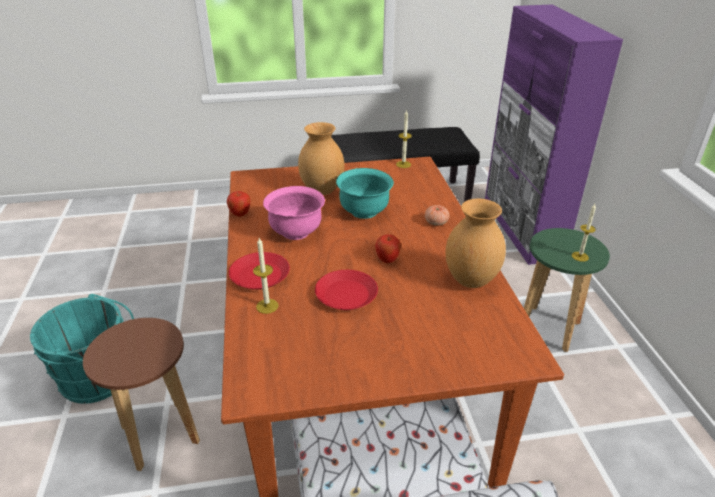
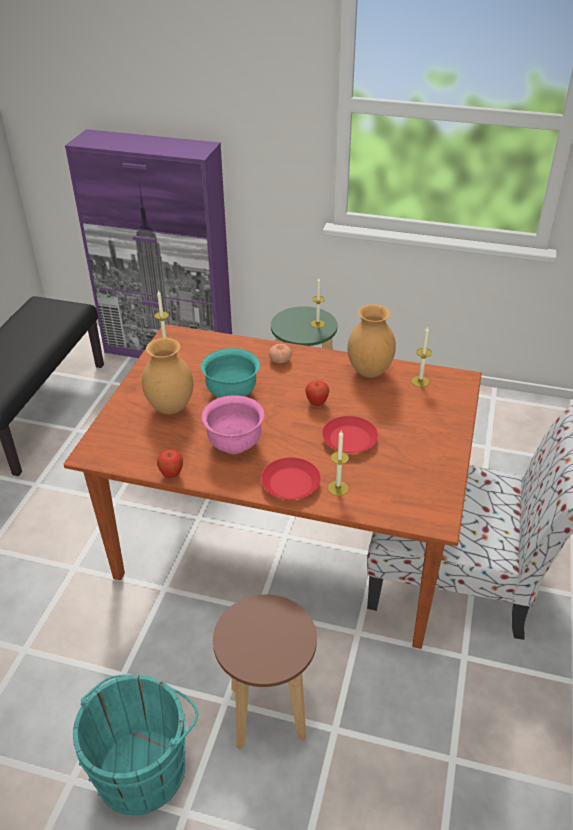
camera: 65 degrees left, 5 degrees up
(489, 322) = (420, 381): none -> candle

